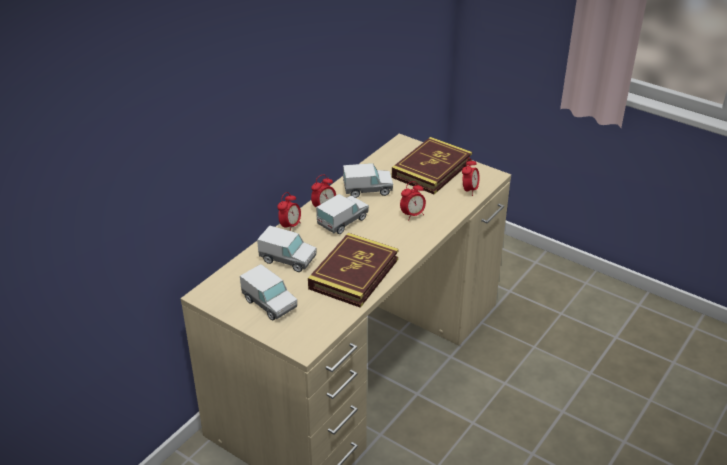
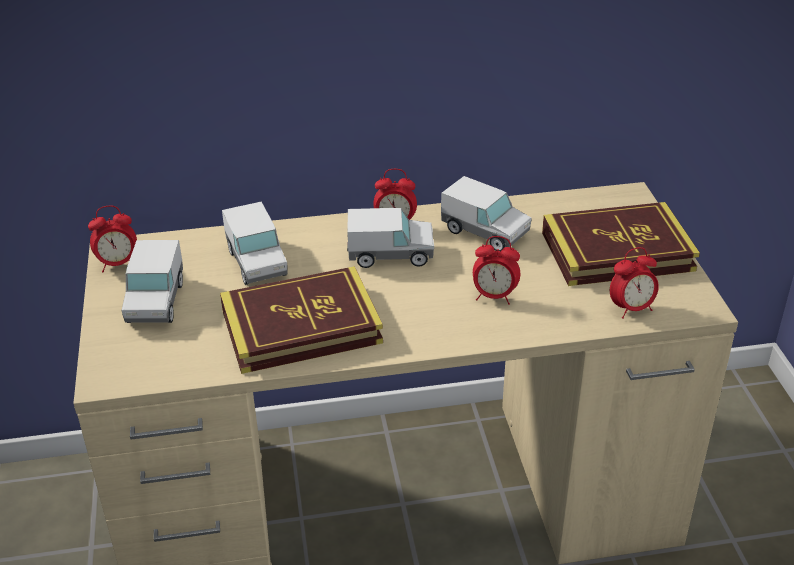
camera: 45 degrees right, 0 degrees up
(290, 226) = (322, 225): alarm clock -> alarm clock (118, 264)

